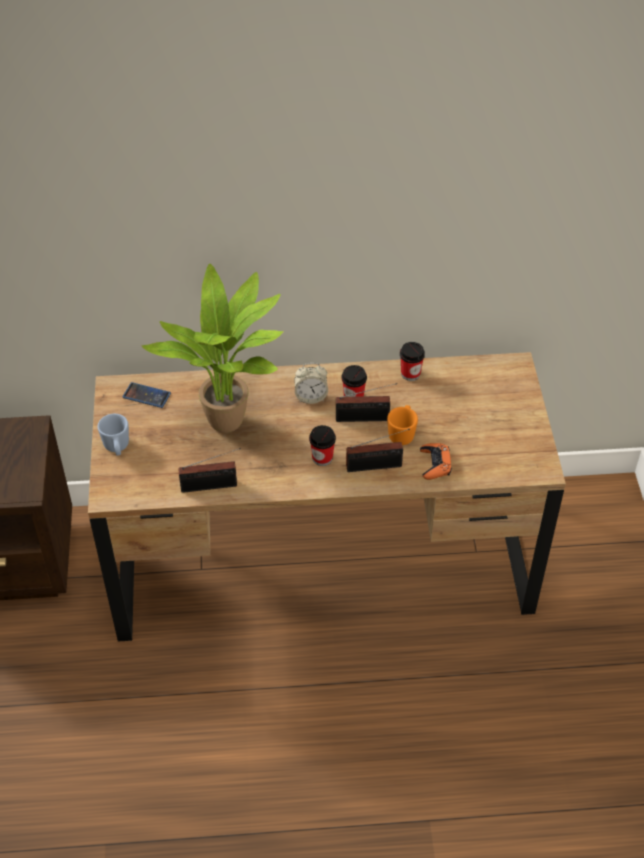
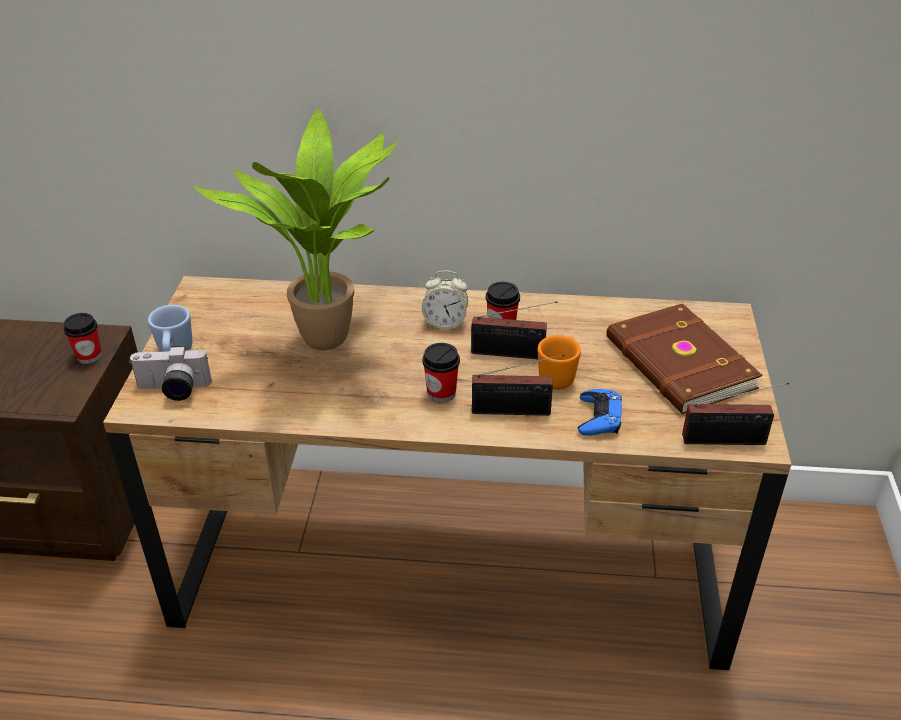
camera: 10 degrees right, 10 degrees down
(128, 480) = (173, 390): none -> camera
(146, 395) = (236, 301): phone -> none
(212, 486) = (281, 409): radio -> radio (728, 440)
(410, 374) = (583, 311): cup -> cup (89, 356)
(435, 464) = (599, 418): orange game controller -> blue game controller
(484, 413) = (678, 364): none -> brown book

